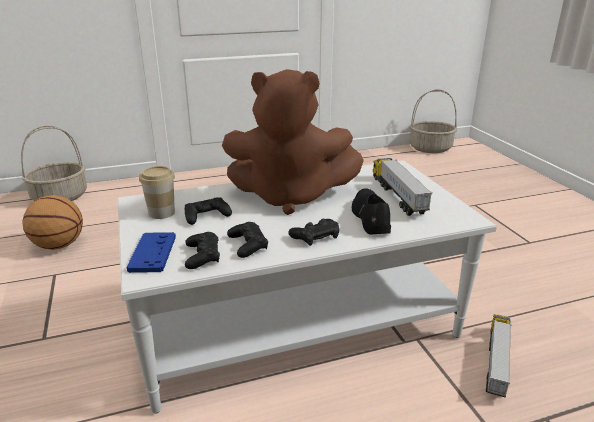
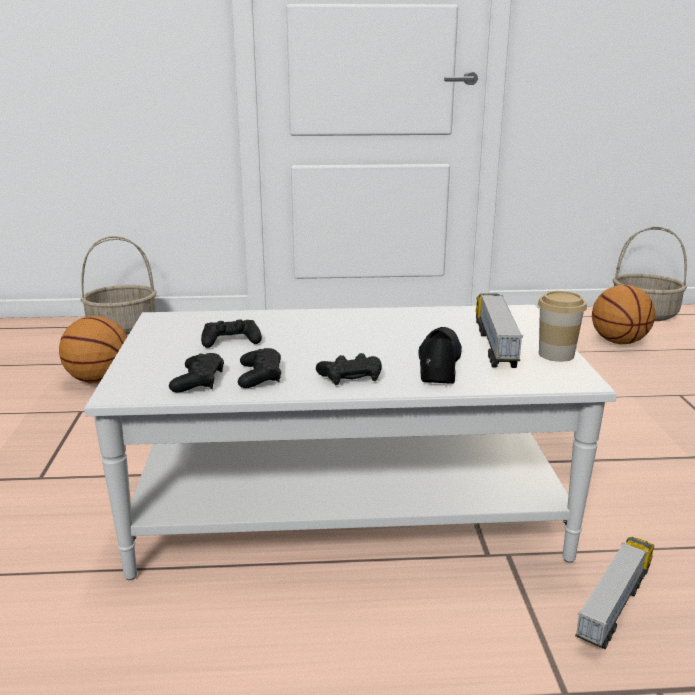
camera: 15 degrees right, 5 degrees down
(152, 253) = (143, 371): blue game controller -> none
(161, 213) = (180, 332): cup -> cup (556, 354)
(290, 196) = (348, 331): brown plush toy -> none
(423, 170) = (619, 342): none -> basketball

